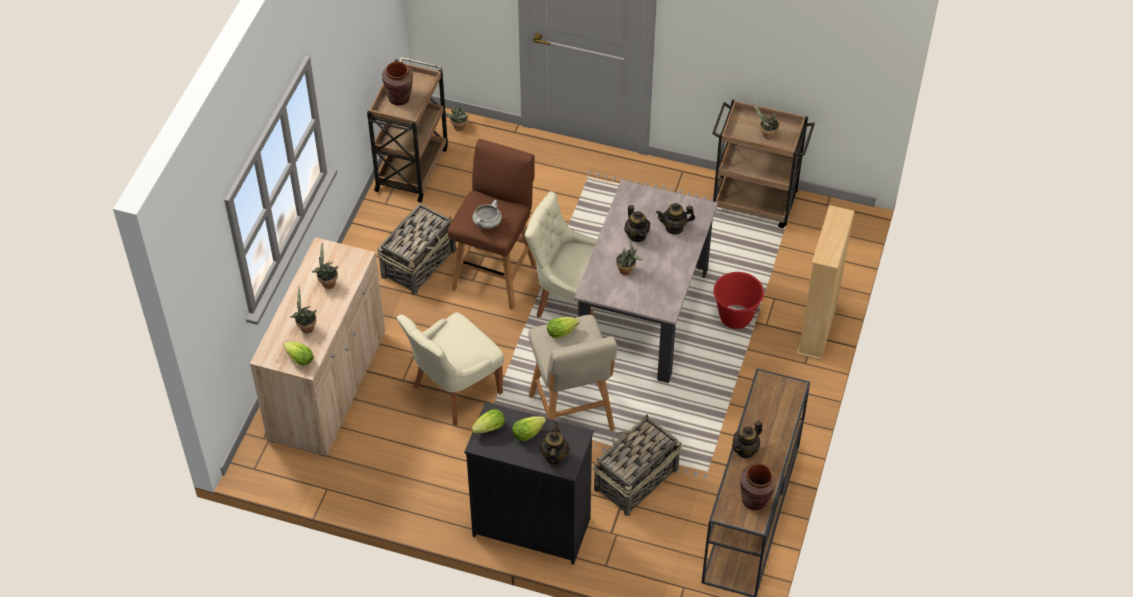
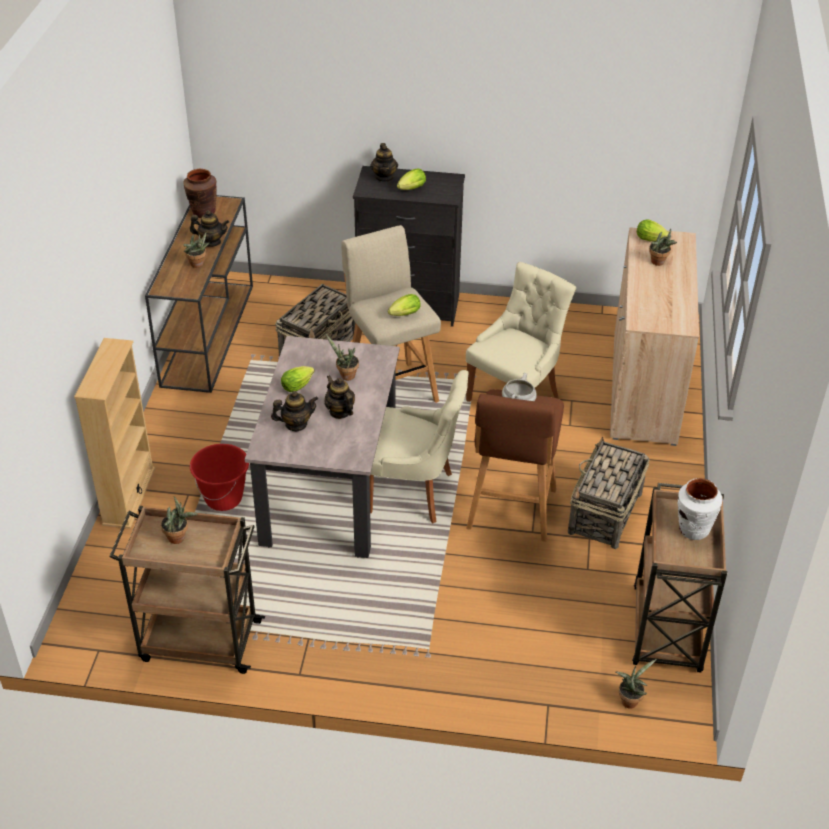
camera: 170 degrees right, 10 degrees down
(327, 282) = (660, 298): potted plant -> potted plant (198, 265)
(399, 98) = (693, 529): brown vase -> white vase
(487, 429) = (449, 188): lettuce -> lettuce (299, 385)
(745, 450) = (211, 242): teapot -> teapot turned 60 degrees clockwise

